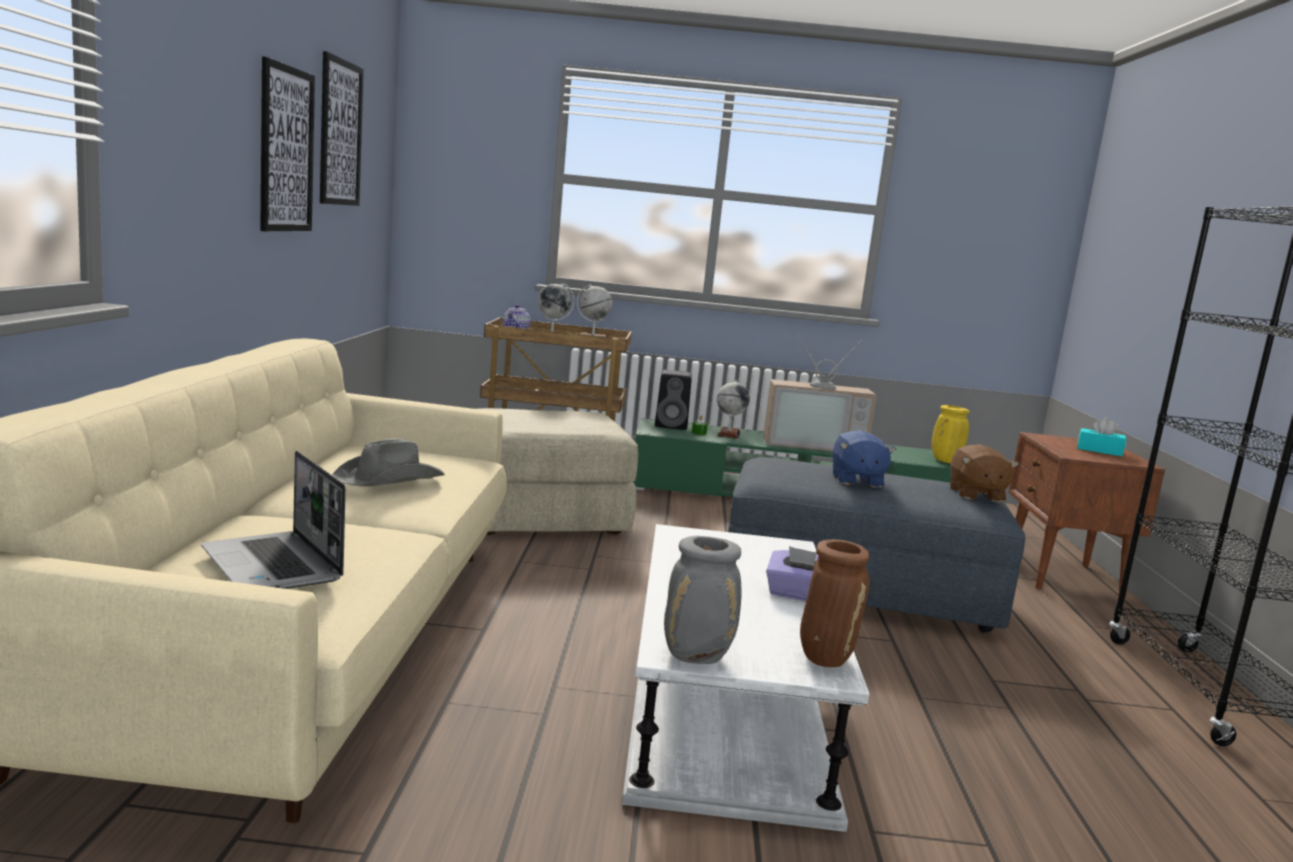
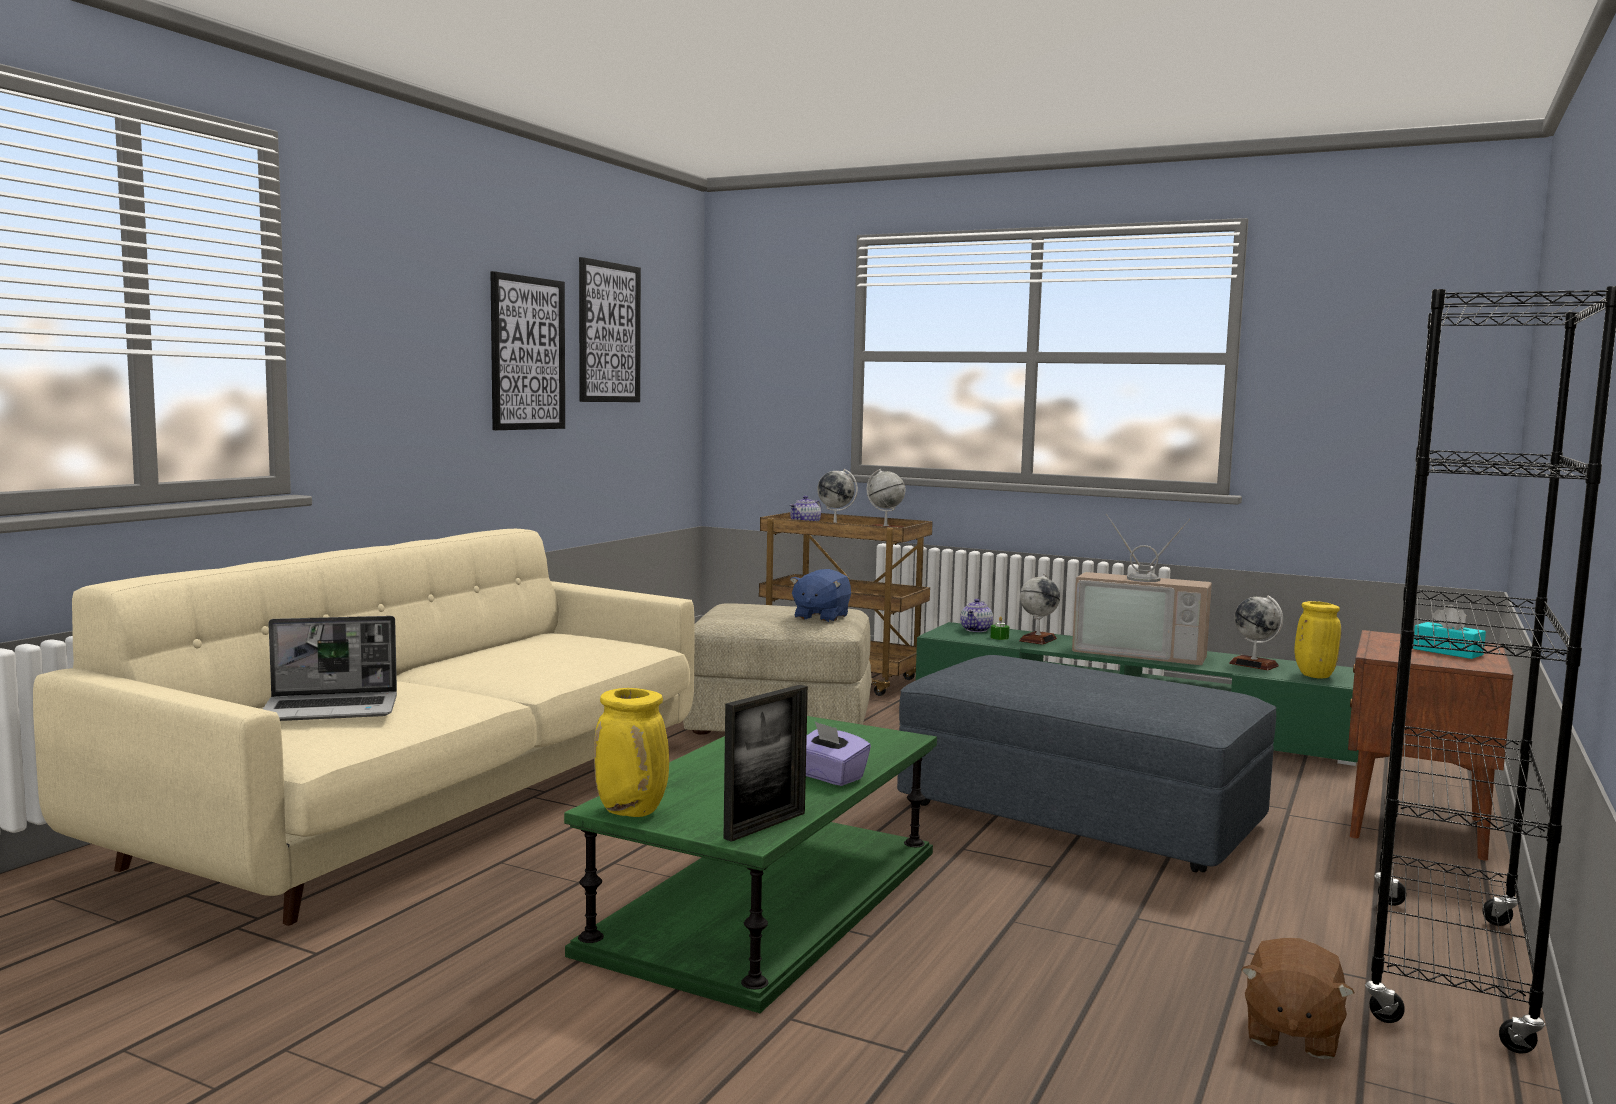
camera: 25 degrees right, 5 degrees down
(274, 565) = (332, 709): laptop -> laptop turned 90 degrees counterclockwise
(390, 478) = (531, 656): grey hat -> none
(672, 425) = (976, 630): black speaker -> teapot
(697, 657) = (633, 811): grey vase -> yellow vase
(725, 705) = (768, 898): white coffee table -> green coffee table
(824, 657) = (765, 825): brown vase -> picture frame
(856, 480) = (1062, 678): blue plush toy -> blue plush toy (820, 617)
(897, 452) = (1254, 664): none -> globe
(975, 495) = (1212, 699): brown plush toy -> brown plush toy (1290, 1033)

